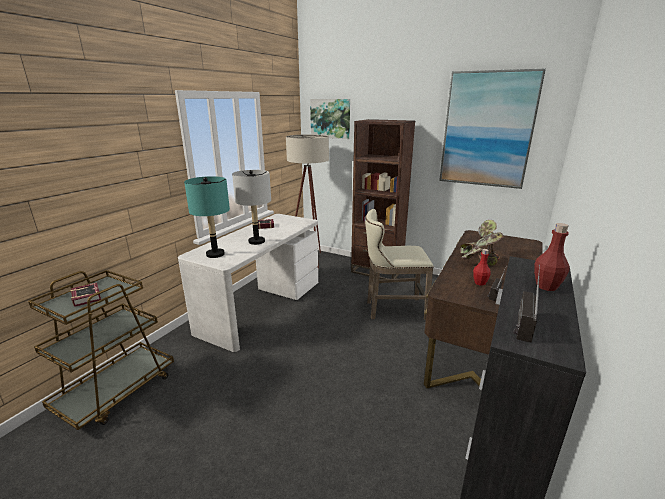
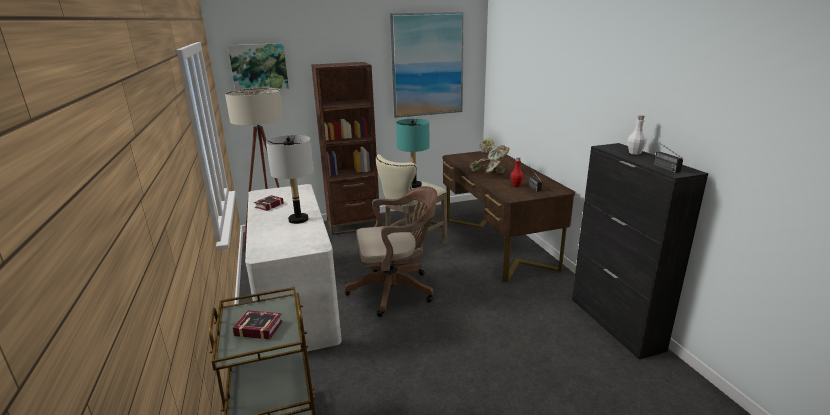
camera: 45 degrees left, 0 degrees up
(215, 254) = (286, 244): turquoise table lamp -> turquoise table lamp (414, 185)
(326, 336) = (396, 290): none -> brown office chair
(546, 286) = (635, 153): red bottle -> white bottle

